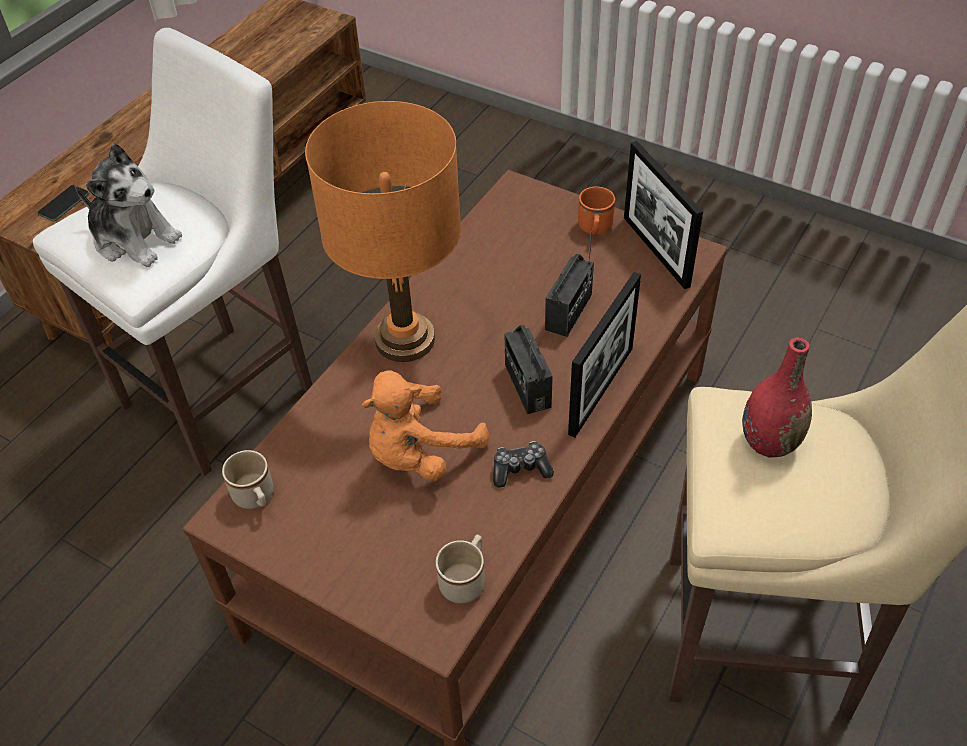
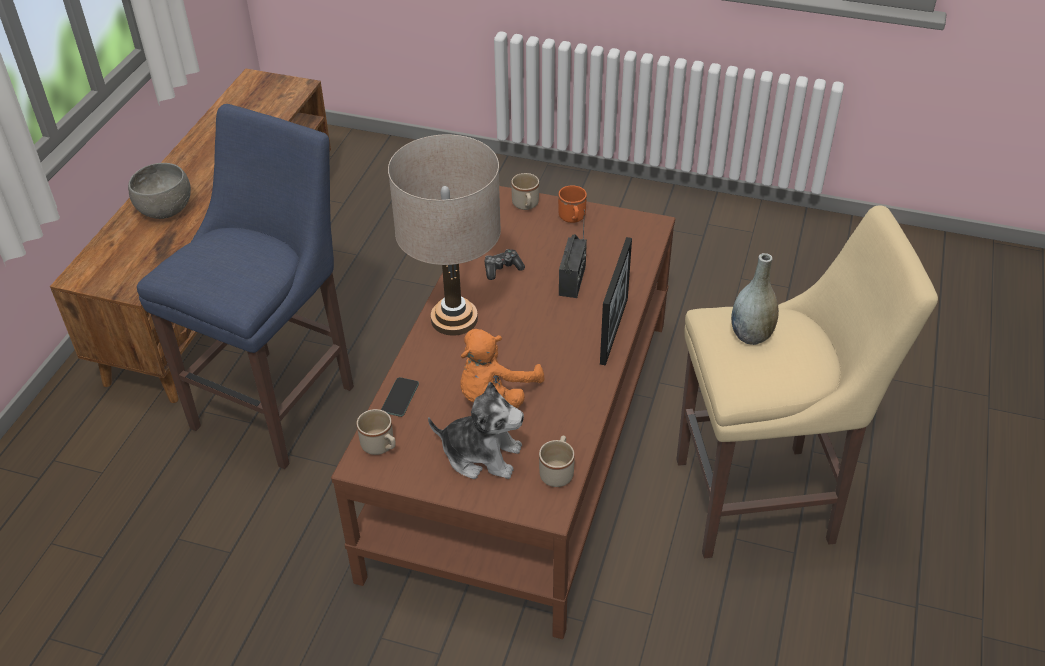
camera: 15 degrees left, 5 degrees down
(64, 204) = (128, 261): phone -> phone (400, 397)
(128, 148) = (165, 210): none -> grey bowl
(135, 239) = (227, 272): plush toy -> plush toy (481, 455)
(226, 391) = (279, 402): white stool -> blue stool
(404, 339) = (453, 319): orange table lamp -> beige table lamp
(520, 469) = (573, 393): game controller -> game controller (502, 269)
(527, 386) = (558, 336): radio -> none
(542, 203) = (526, 206): none -> beige mug
(656, 251) = (623, 228): picture frame -> none
(769, 442) = (751, 335): red vase -> grey vase

